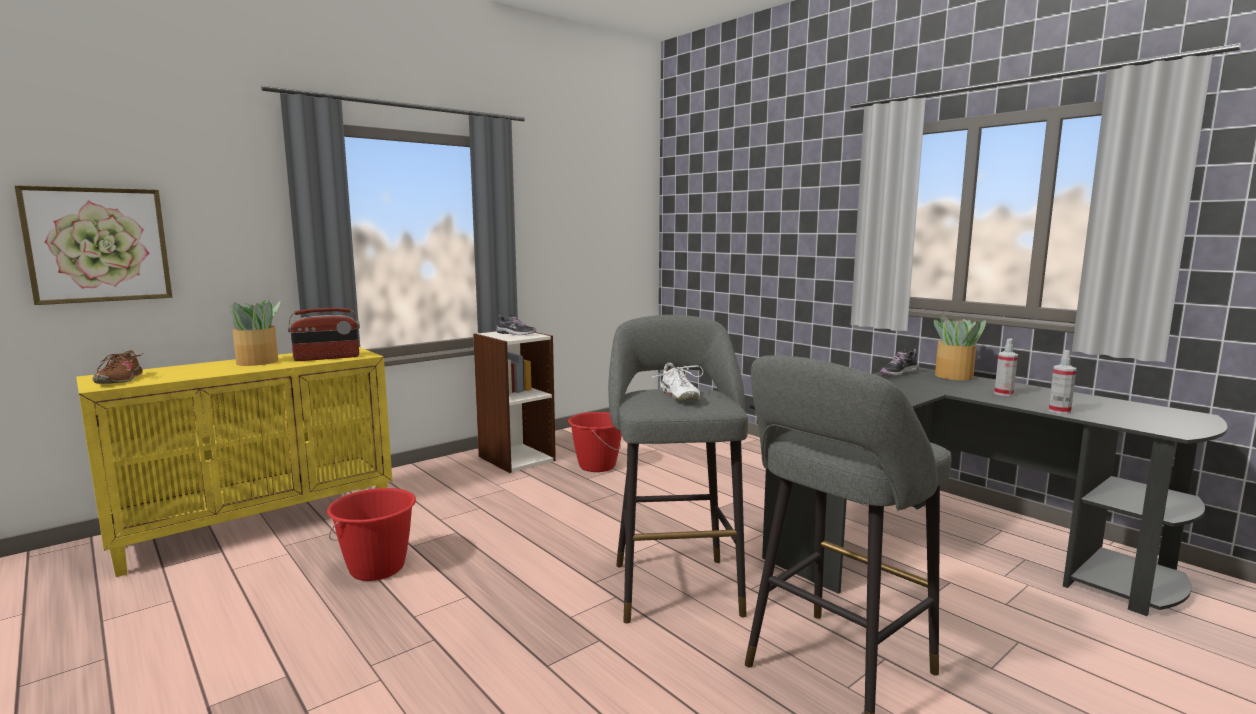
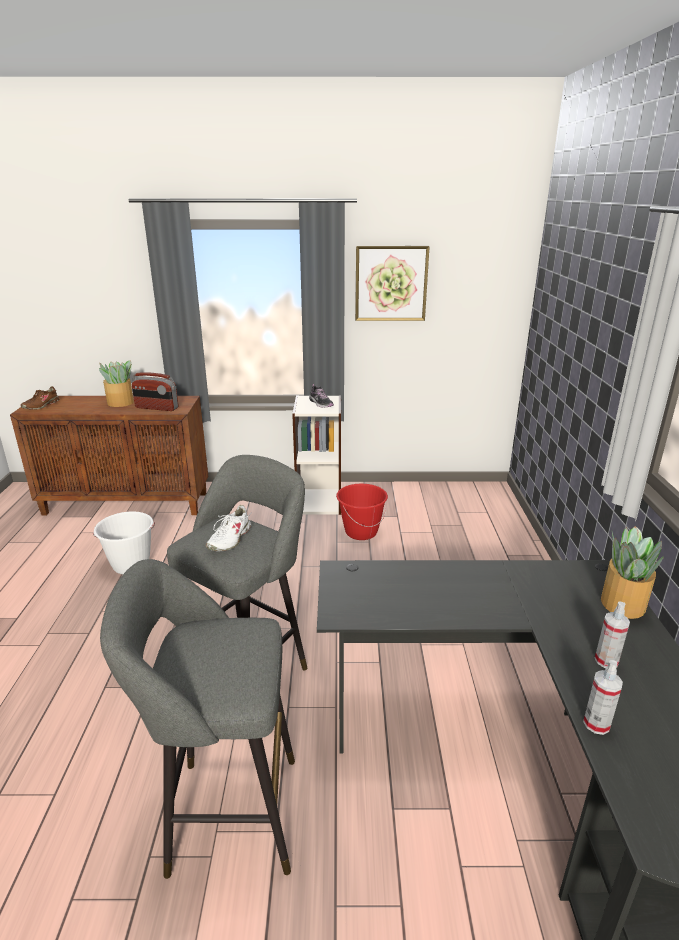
camera: 40 degrees right, 15 degrees up
(98, 245) = (51, 314): picture -> picture (391, 283)
(260, 524) = (128, 503): yellow cabinet -> brown cabinet
(377, 568) = (131, 565): red bucket -> white bucket
(898, 373) = (565, 571): shoe -> none

